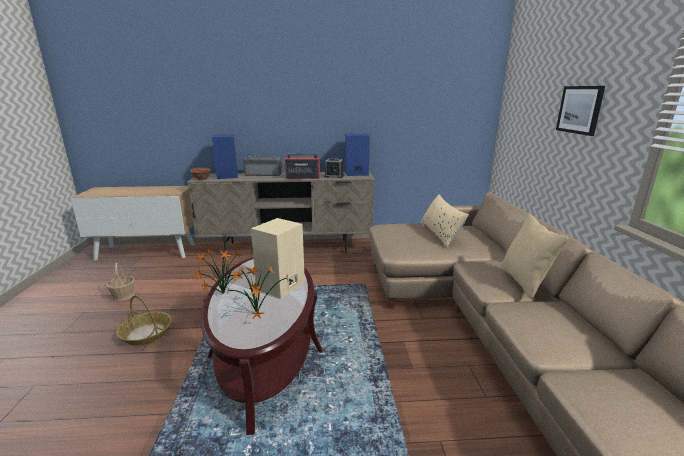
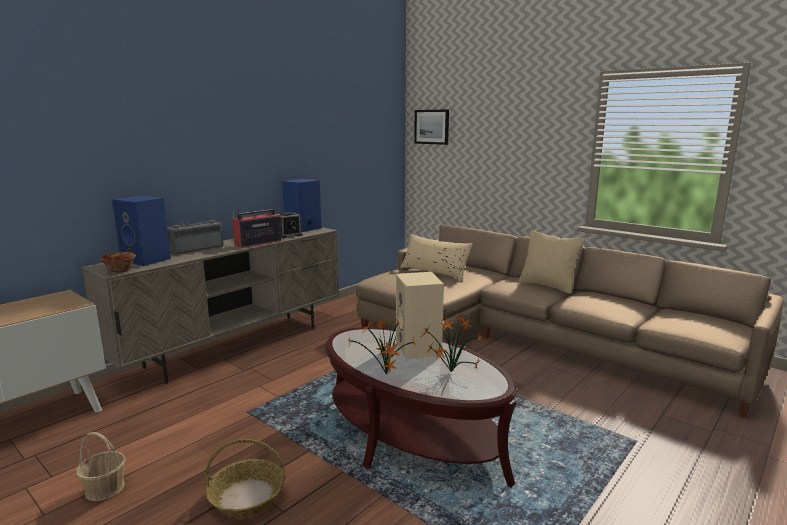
camera: 45 degrees left, 5 degrees down
(580, 109) = (515, 142): picture -> picture (432, 127)

